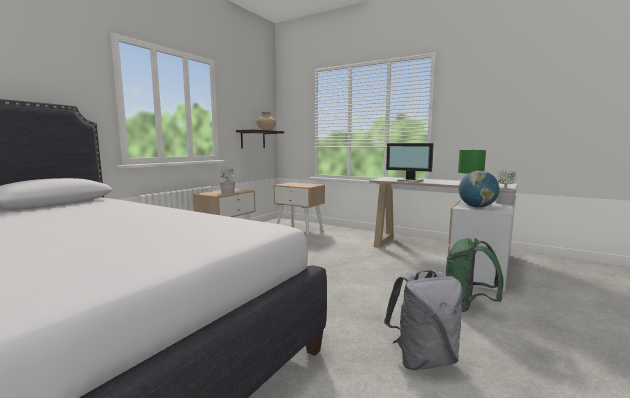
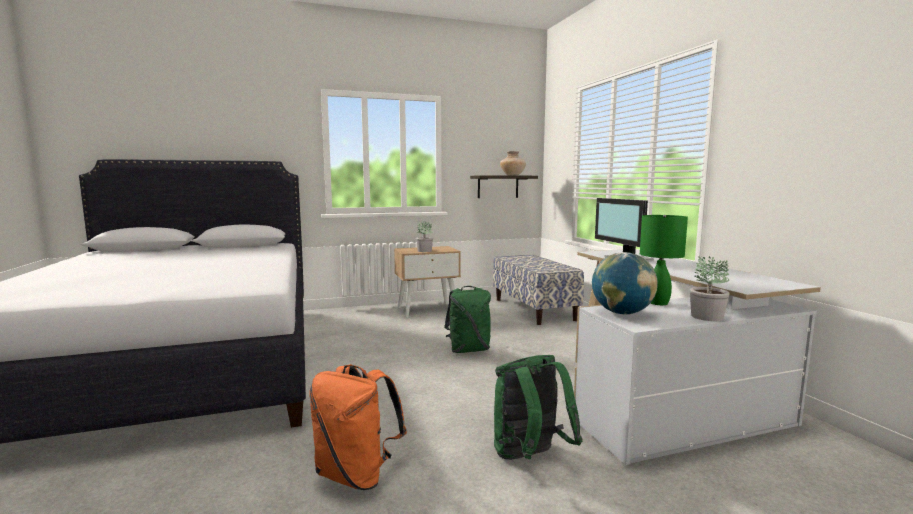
camera: 40 degrees right, 0 degrees up
(299, 229) = (534, 309): beige nightstand -> bench
(314, 262) = (468, 350): none -> green backpack
(423, 359) = (356, 475): grey backpack -> orange backpack

